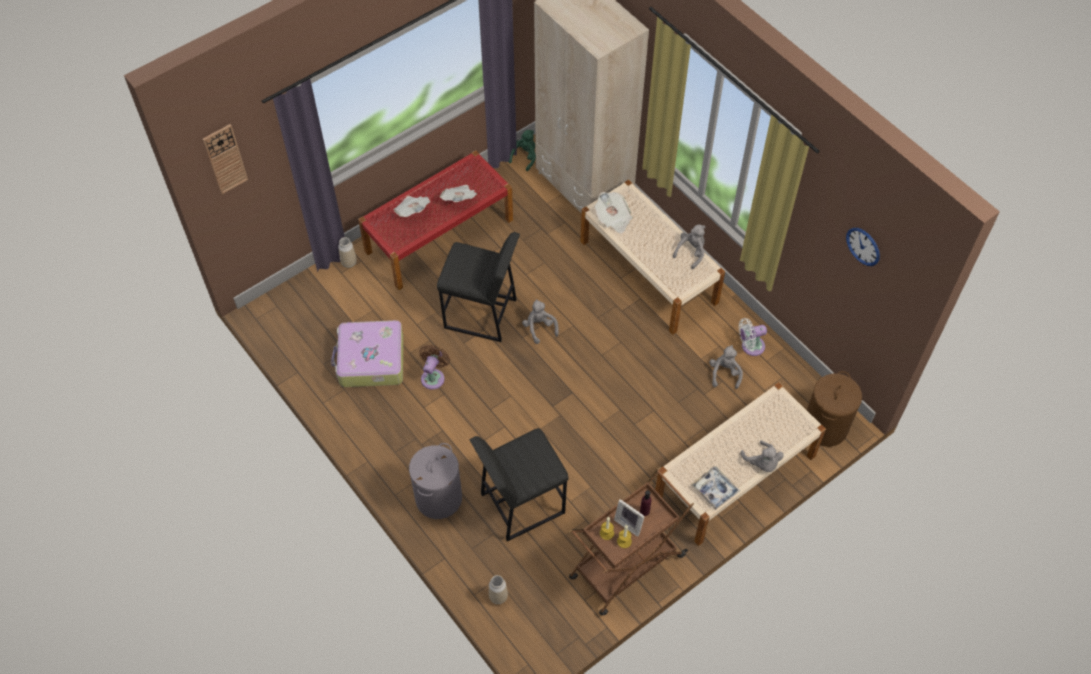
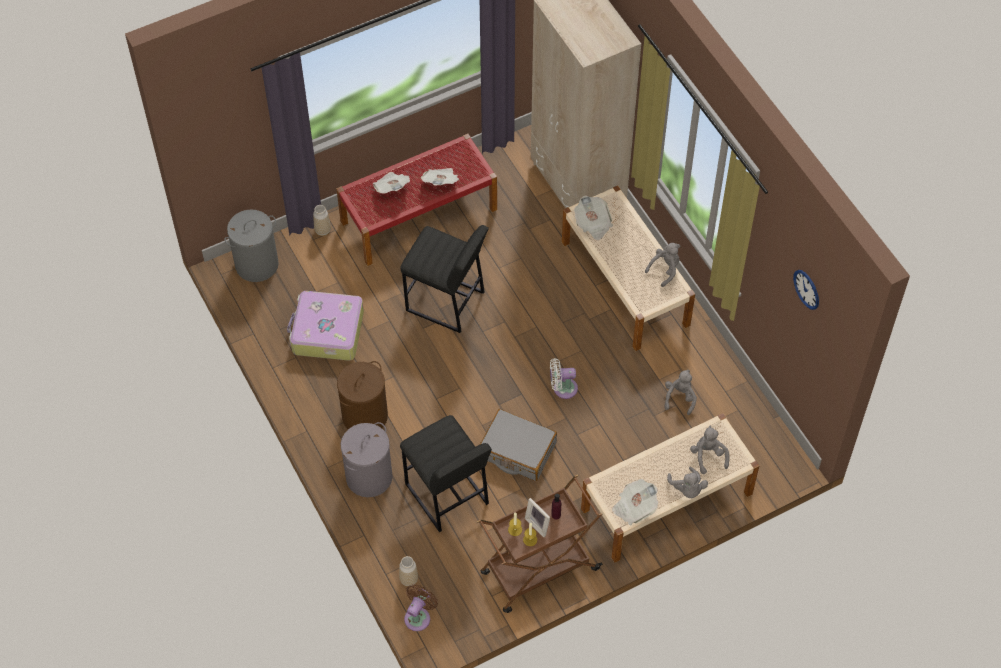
camera: 10 degrees right, 0 degrees up
(225, 159) = (209, 117): wall clock -> none
(289, 304) = (256, 265): none -> grey laundry basket
(433, 376) = (386, 358): brown fan -> brown fan (419, 616)
(520, 504) = (448, 495): black chair -> black chair turned 105 degrees counterclockwise
(525, 157) = (522, 145): green plush toy -> none
(539, 328) = (502, 324): grey plush toy -> grey plush toy (708, 456)
(579, 449) = (517, 451): none -> grey suitcase
(714, 490) = (634, 507): tray -> newspaper
(750, 346) = (712, 374): white fan -> white fan (562, 388)
(825, 426) = (770, 466): brown laundry basket -> brown laundry basket (365, 415)

